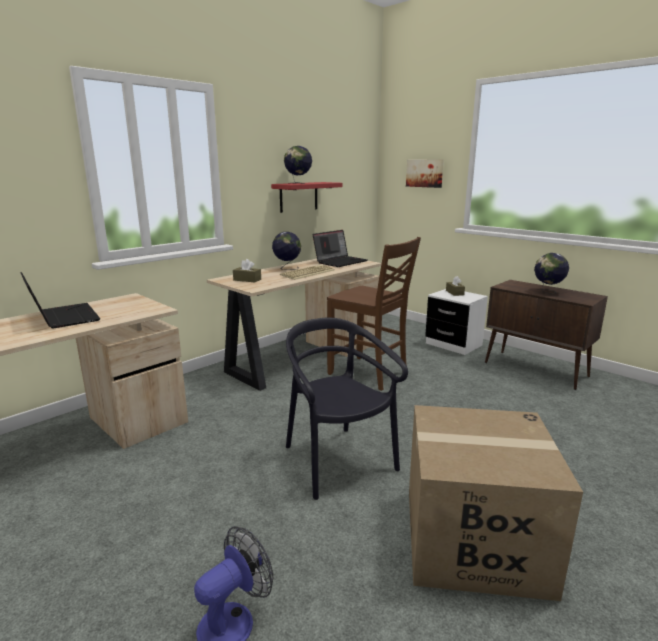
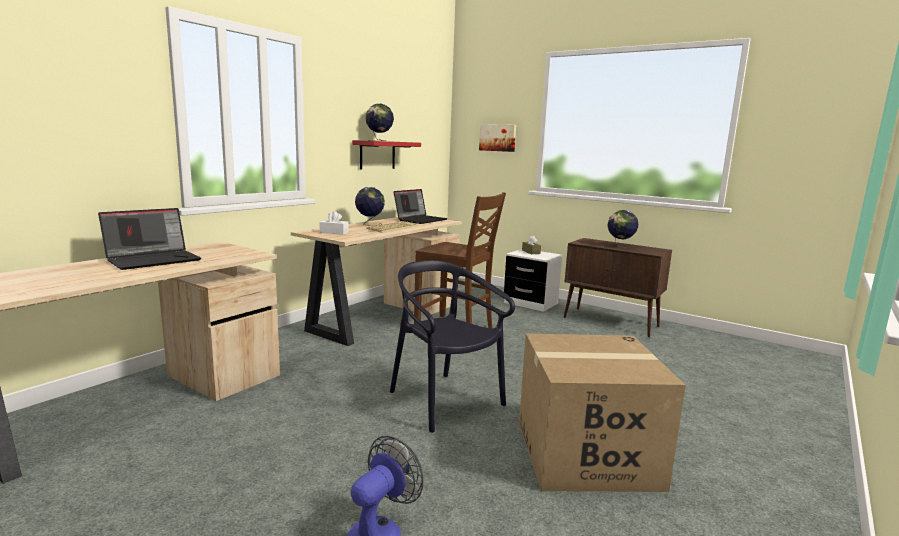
camera: 10 degrees left, 5 degrees down
(62, 317) = (154, 260): laptop -> laptop turned 90 degrees clockwise
(247, 280) = (334, 232): brown tissue box -> white tissue box

